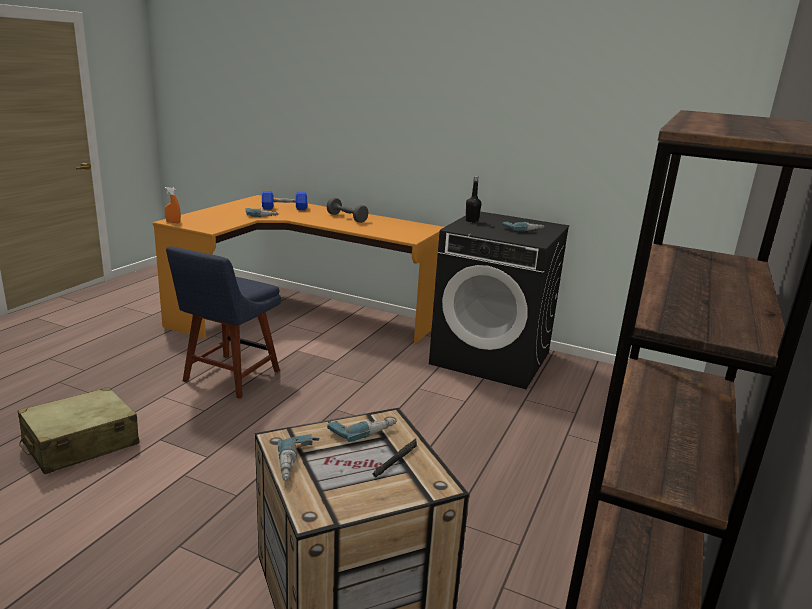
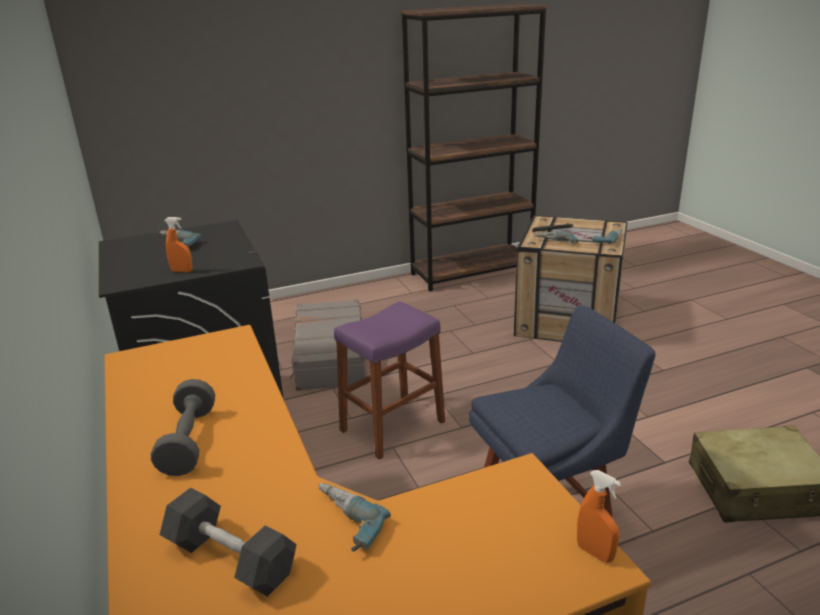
camera: 135 degrees left, 5 degrees up
(284, 208) = (231, 559): blue dumbbell -> grey dumbbell
(383, 393) = (392, 426): none -> purple stool
(471, 221) = (182, 271): black bottle -> orange spray bottle
(515, 422) = (330, 356): none -> grey suitcase

